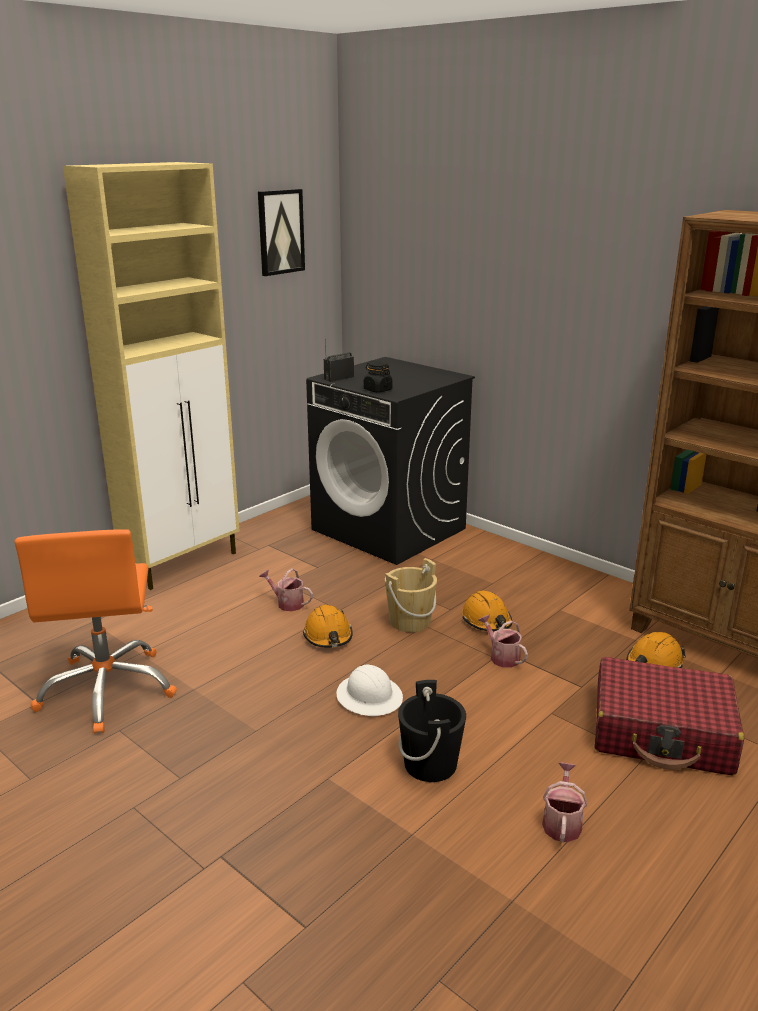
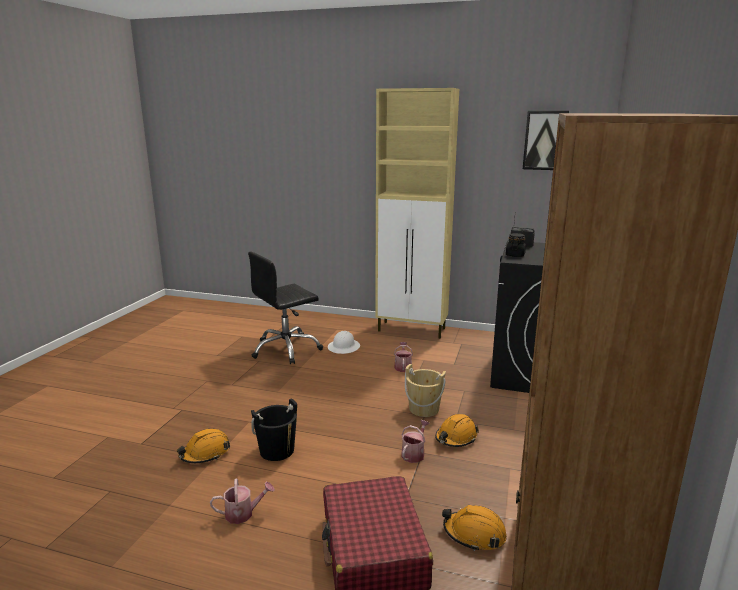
camera: 65 degrees right, 5 degrees down
(108, 690) = (286, 349): orange office chair -> black office chair
(328, 636) = (380, 387): orange hard hat -> orange hard hat (205, 453)
(369, 697) = (329, 415): white hard hat -> white hard hat (344, 347)

